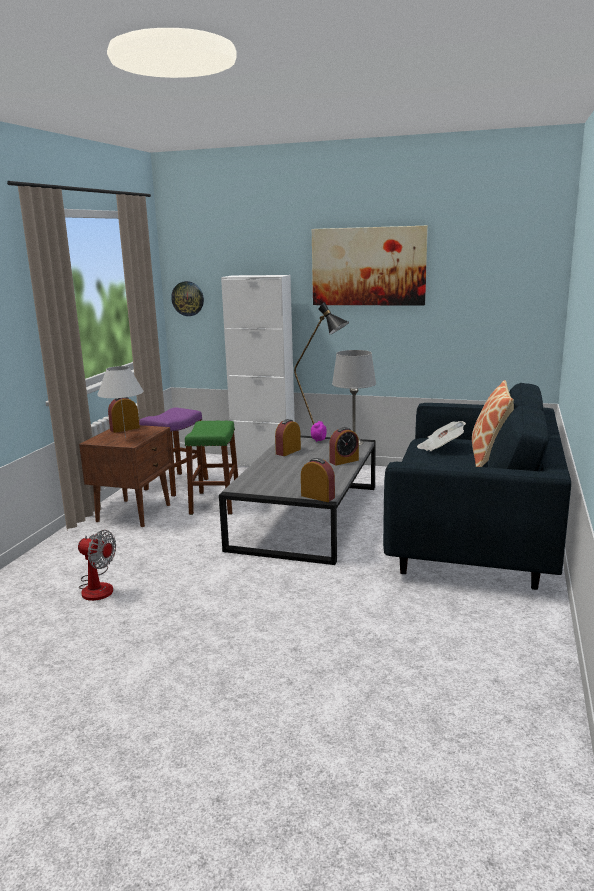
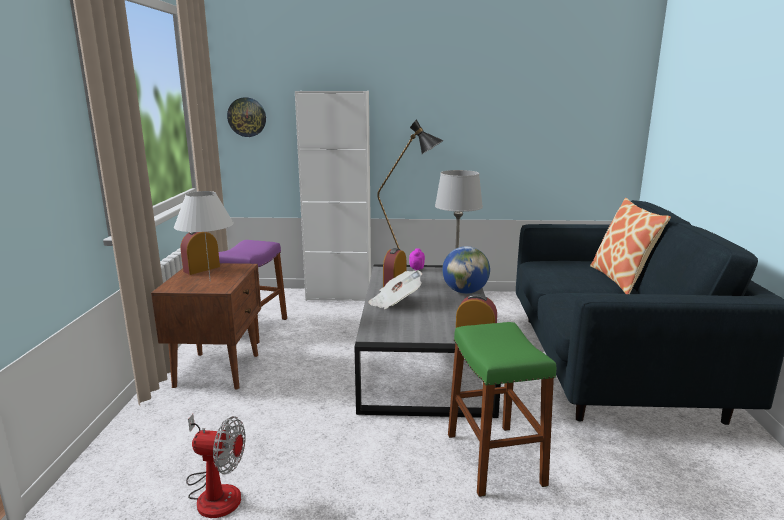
camera: 15 degrees left, 0 degrees up
(215, 503) = (311, 348): green stool -> green stool (494, 459)
(344, 461) = (465, 292): alarm clock -> globe
(368, 266) = (453, 83): picture -> none
(440, 448) = (562, 271): newspaper -> newspaper (395, 302)

